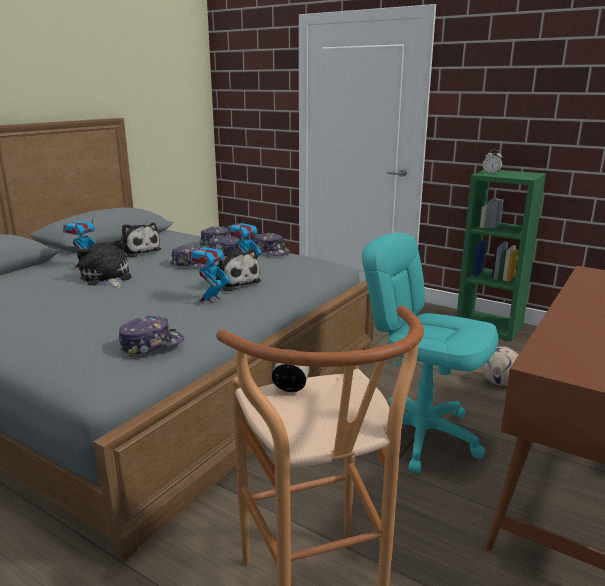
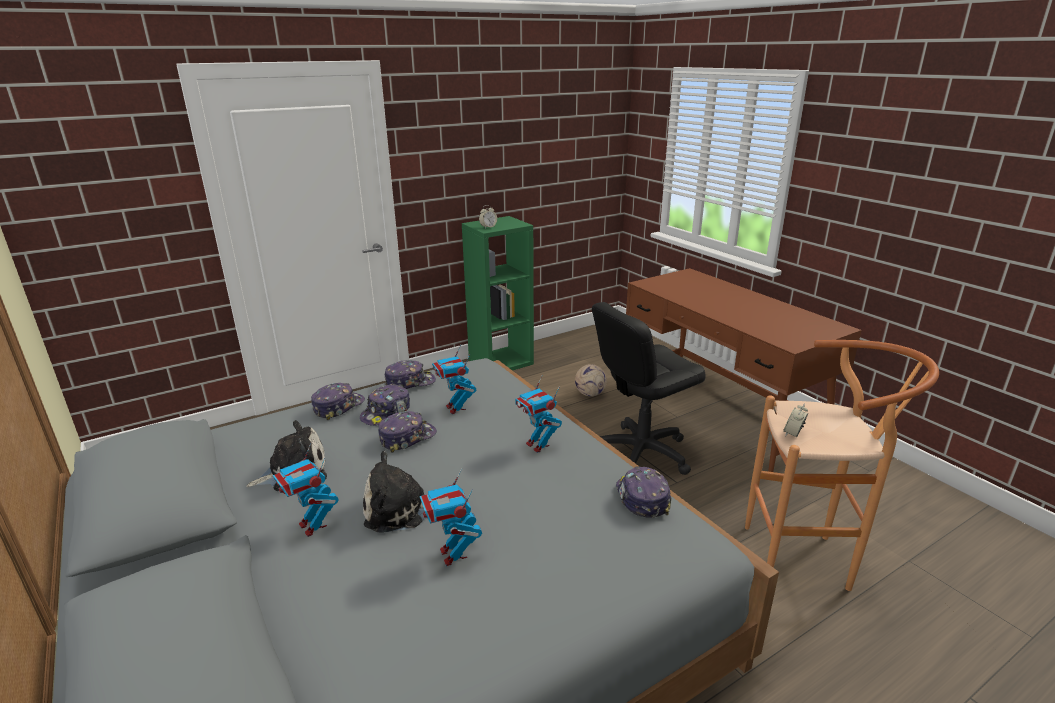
camera: 65 degrees left, 5 degrees up
(63, 299) = (453, 554): none -> toy robot
(233, 282) = (496, 423): plush toy -> none
(421, 435) = (641, 453): turquoise office chair -> black office chair

